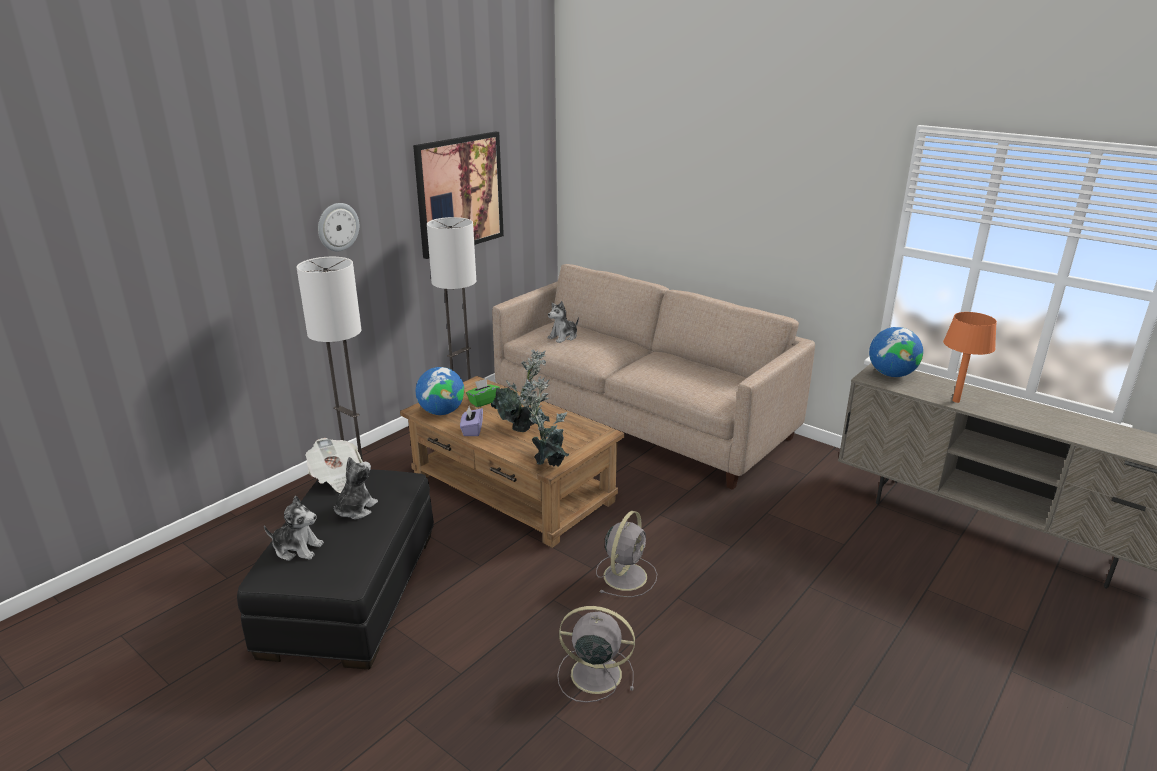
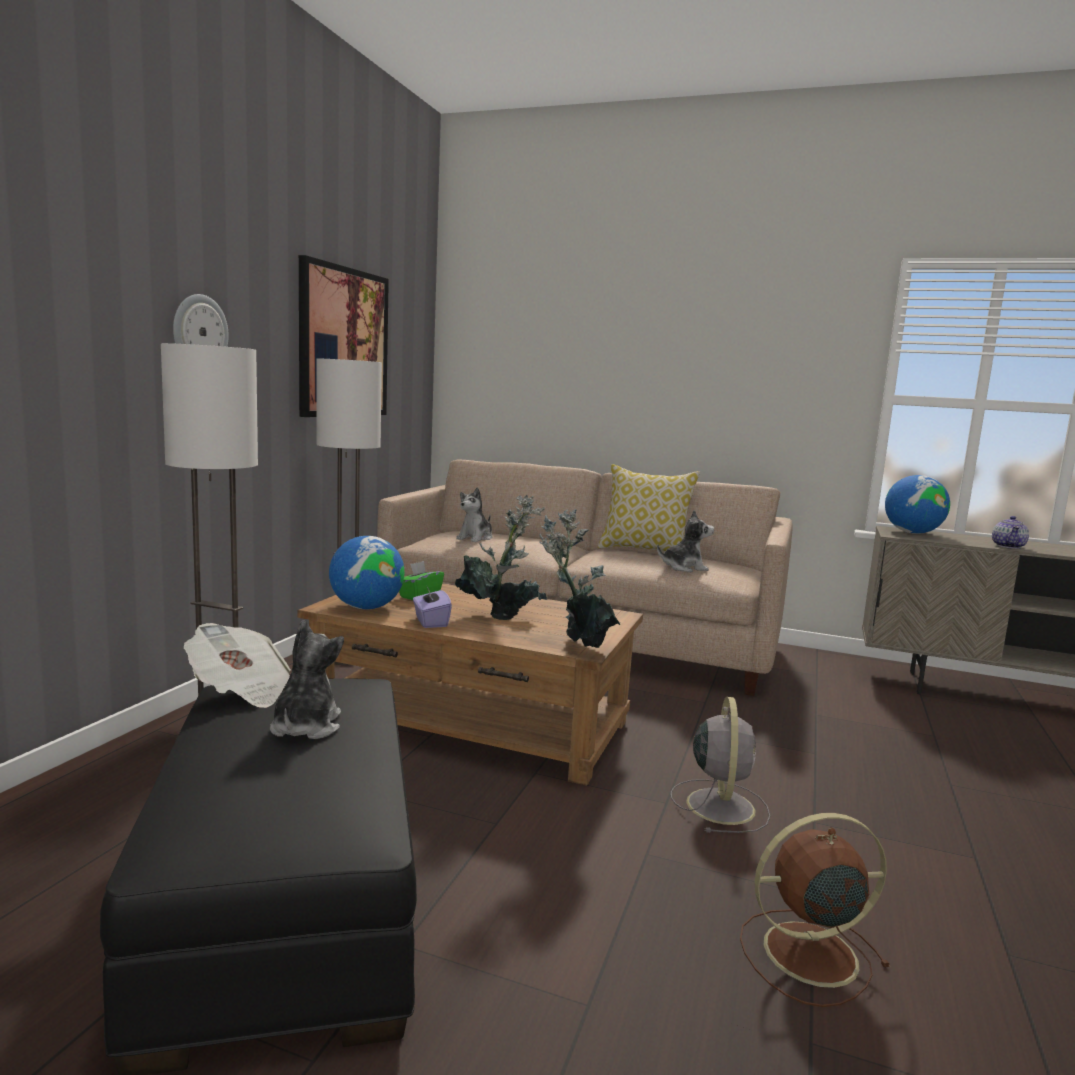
camera: 20 degrees left, 15 degrees down
(297, 549) = (223, 795): plush toy -> plush toy (684, 568)
(593, 674) = (806, 954): grey fan -> brown fan
(686, 359) = (644, 551): none -> pillow
(956, 401) = (1008, 546): orange table lamp -> teapot

